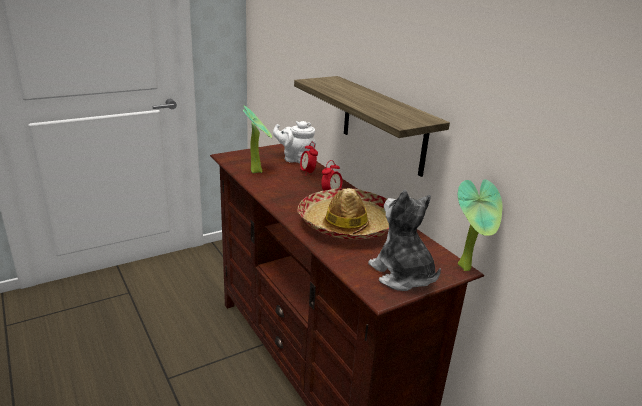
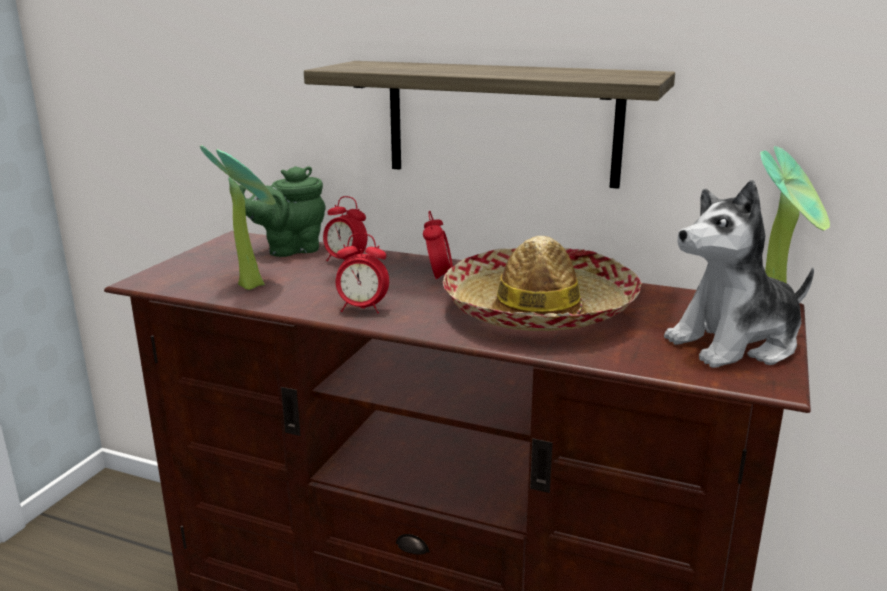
camera: 35 degrees left, 5 degrees down
(278, 196) = (362, 309): none -> alarm clock
(295, 159) = (289, 249): white teapot -> green teapot
(402, 275) = (735, 344): plush toy -> plush toy turned 45 degrees counterclockwise

